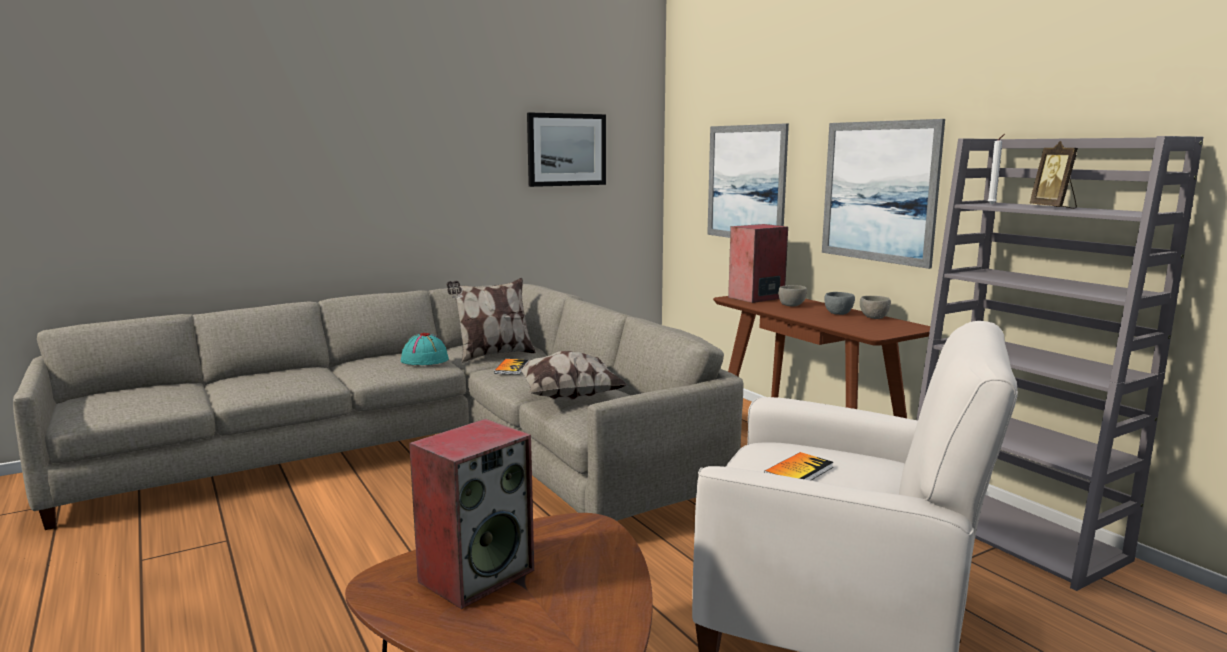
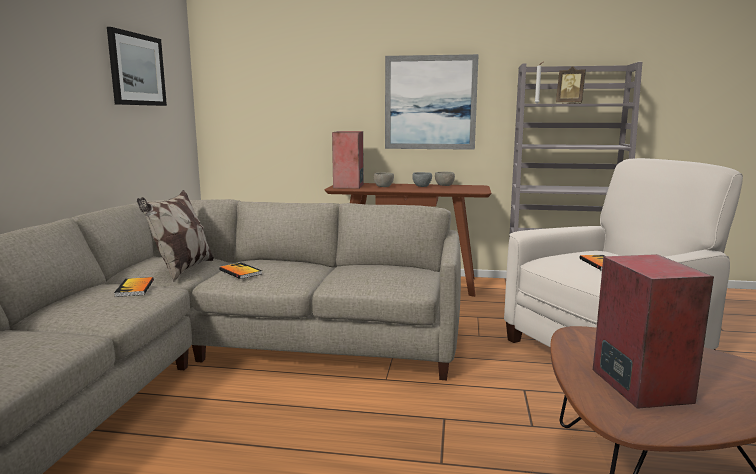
camera: 50 degrees left, 0 degrees up
(424, 360) = (135, 288): turquoise hat -> book
(566, 397) = (345, 276): pillow -> none
(746, 183) = (301, 102): picture -> none

